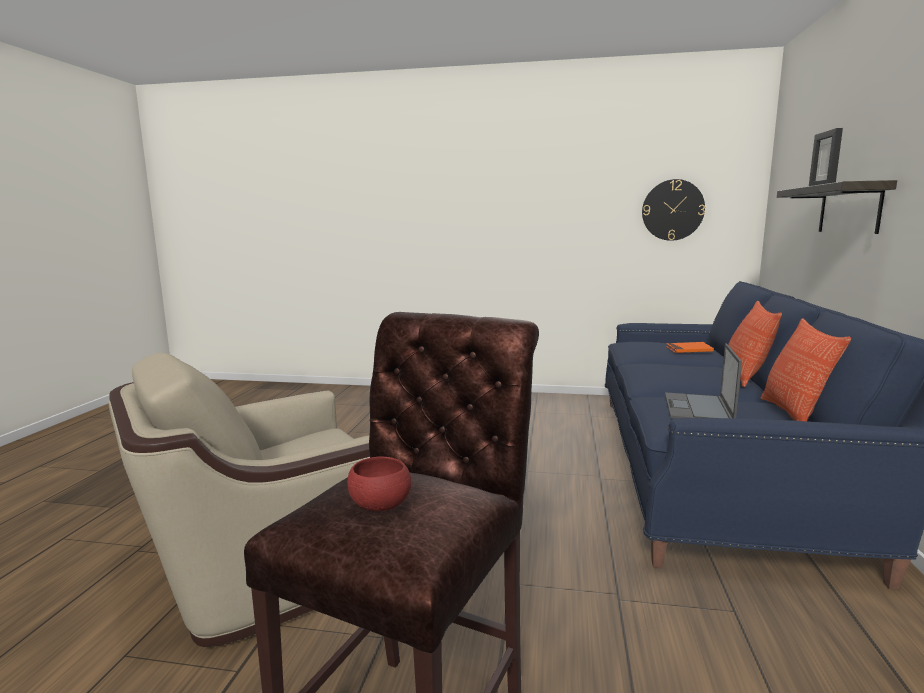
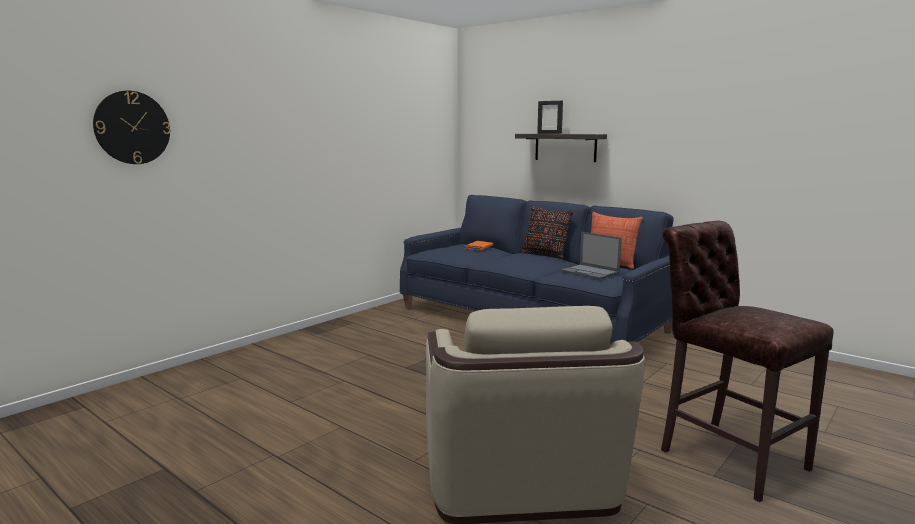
camera: 60 degrees left, 0 degrees up
(380, 506) = (768, 315): red bowl -> none
(672, 210) = (413, 143): wall clock -> wall clock (132, 127)
(745, 377) = (545, 255): orange pillow -> black pillow

